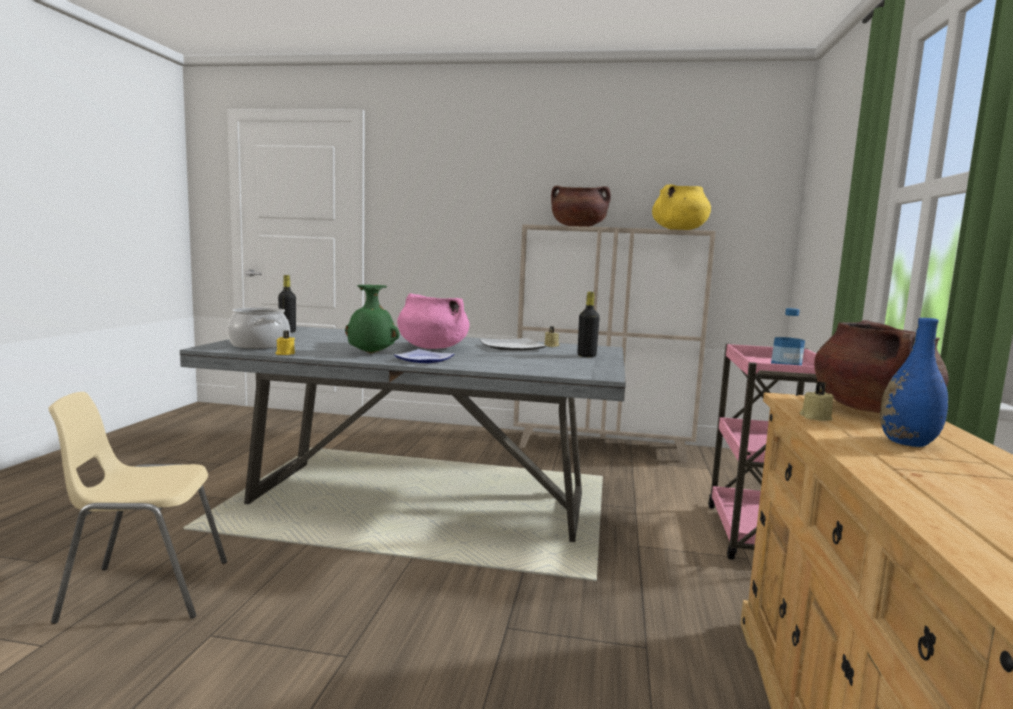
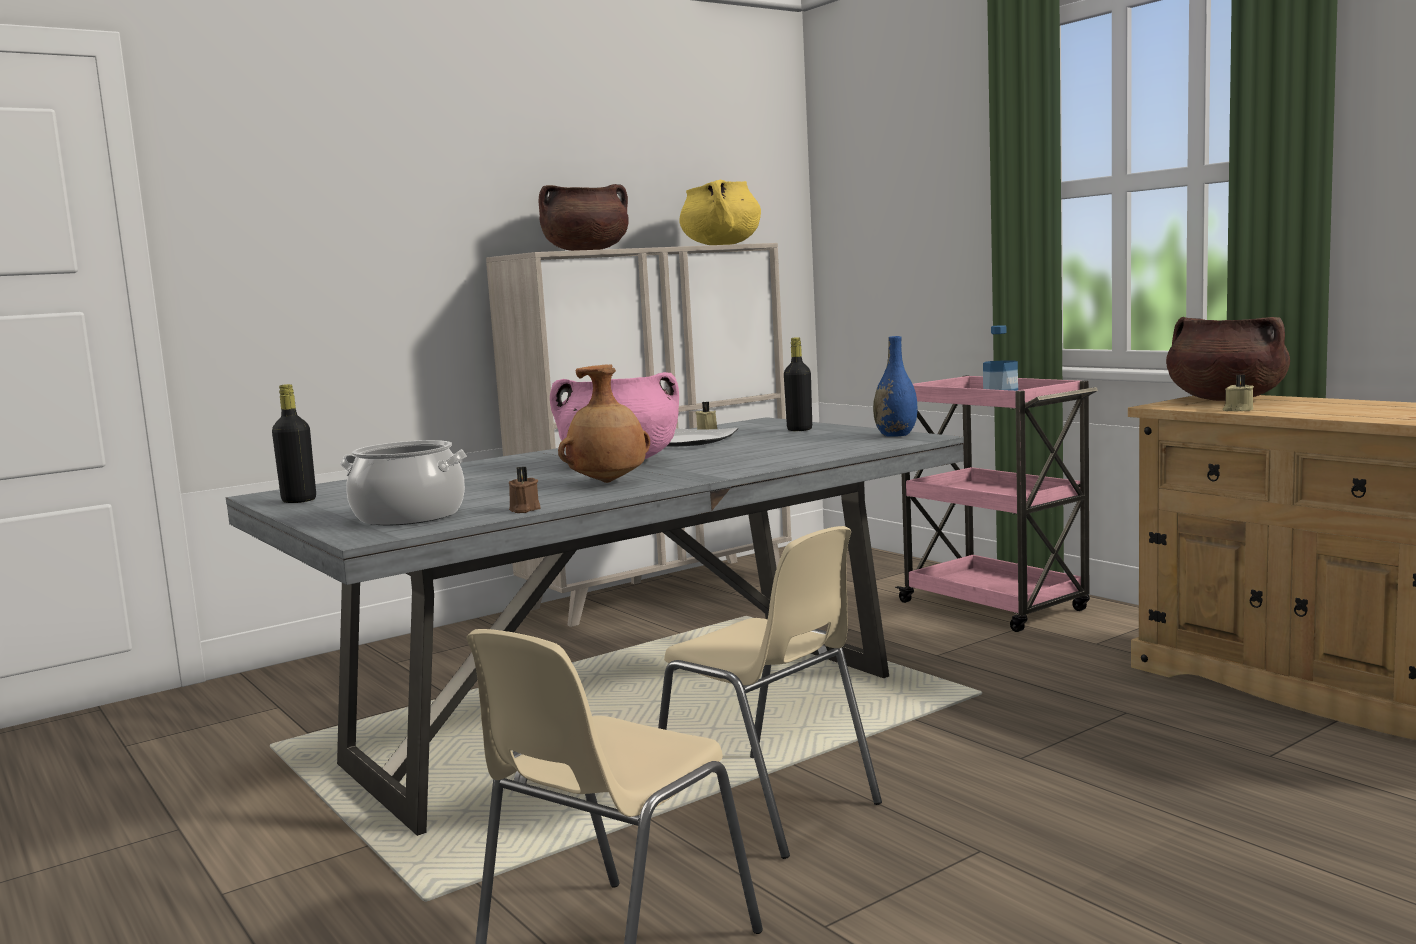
camera: 45 degrees left, 0 degrees up
(285, 354) = (523, 510): yellow candle -> brown candle
(349, 569) = (767, 806): none -> beige chair
(371, 353) = (609, 482): green vase -> brown vase
(423, 360) = (704, 471): plate -> none
(908, 442) = (1332, 407): blue vase -> blue vase (896, 435)

